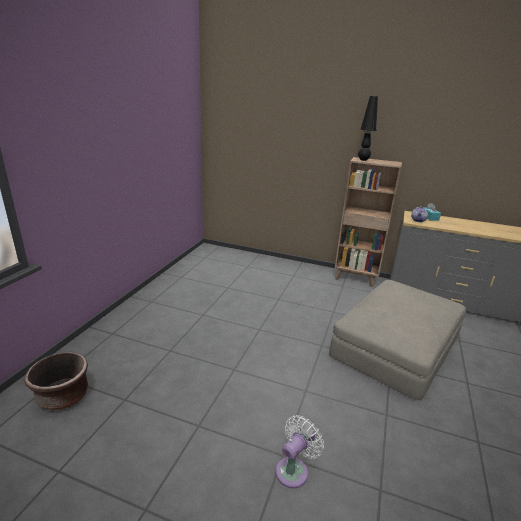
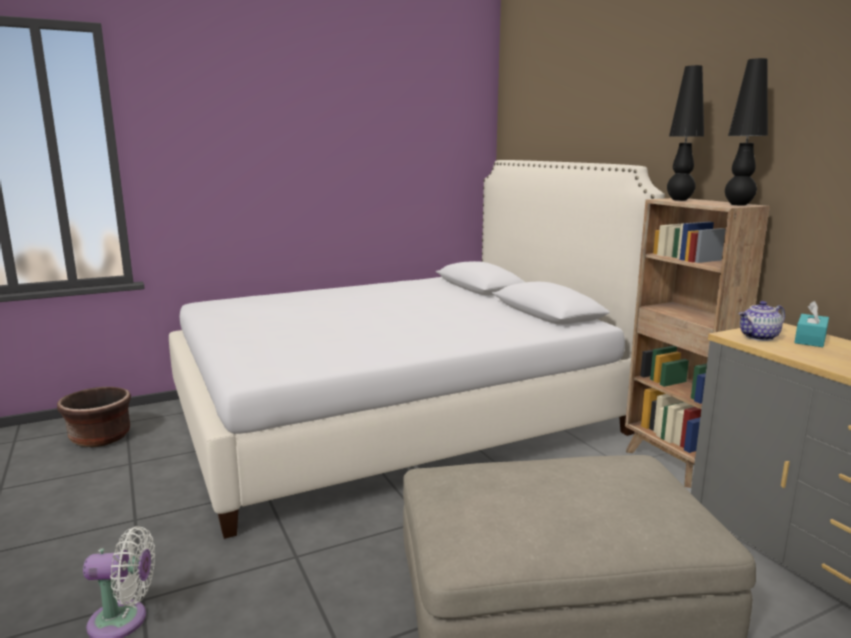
camera: 45 degrees right, 10 degrees down
(225, 299) = (396, 416): none -> white bed
(393, 162) = (738, 204): none -> black table lamp

